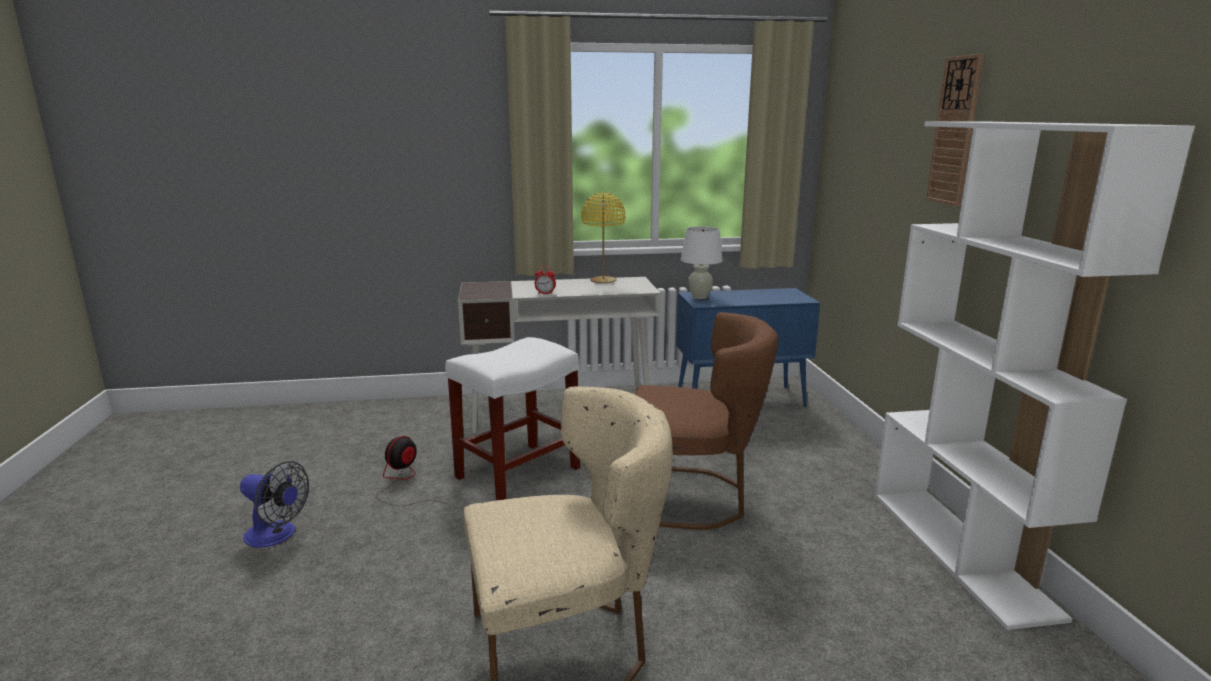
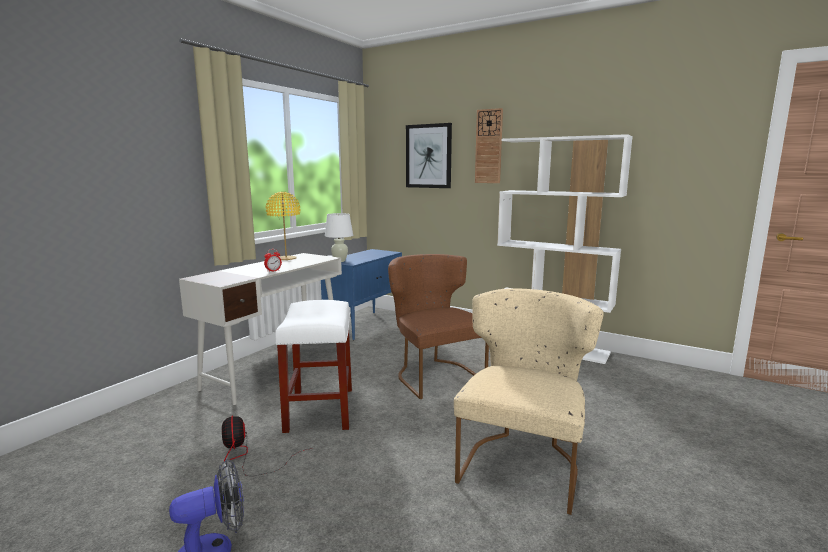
camera: 50 degrees left, 5 degrees down
(693, 498) = (434, 375): brown chair -> brown chair turned 75 degrees counterclockwise
(882, 143) = (428, 156): none -> picture

